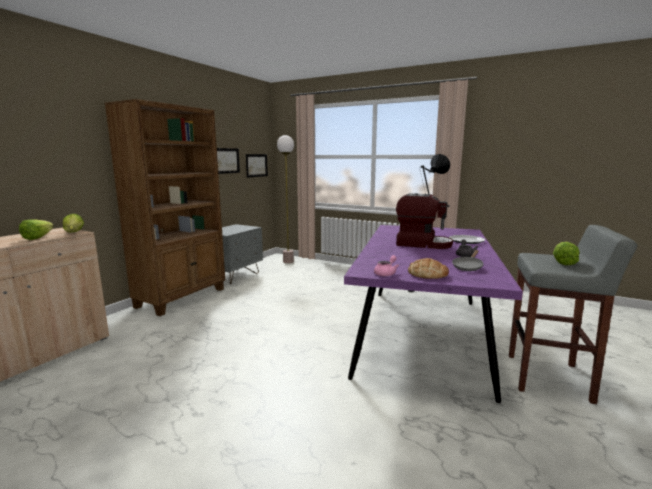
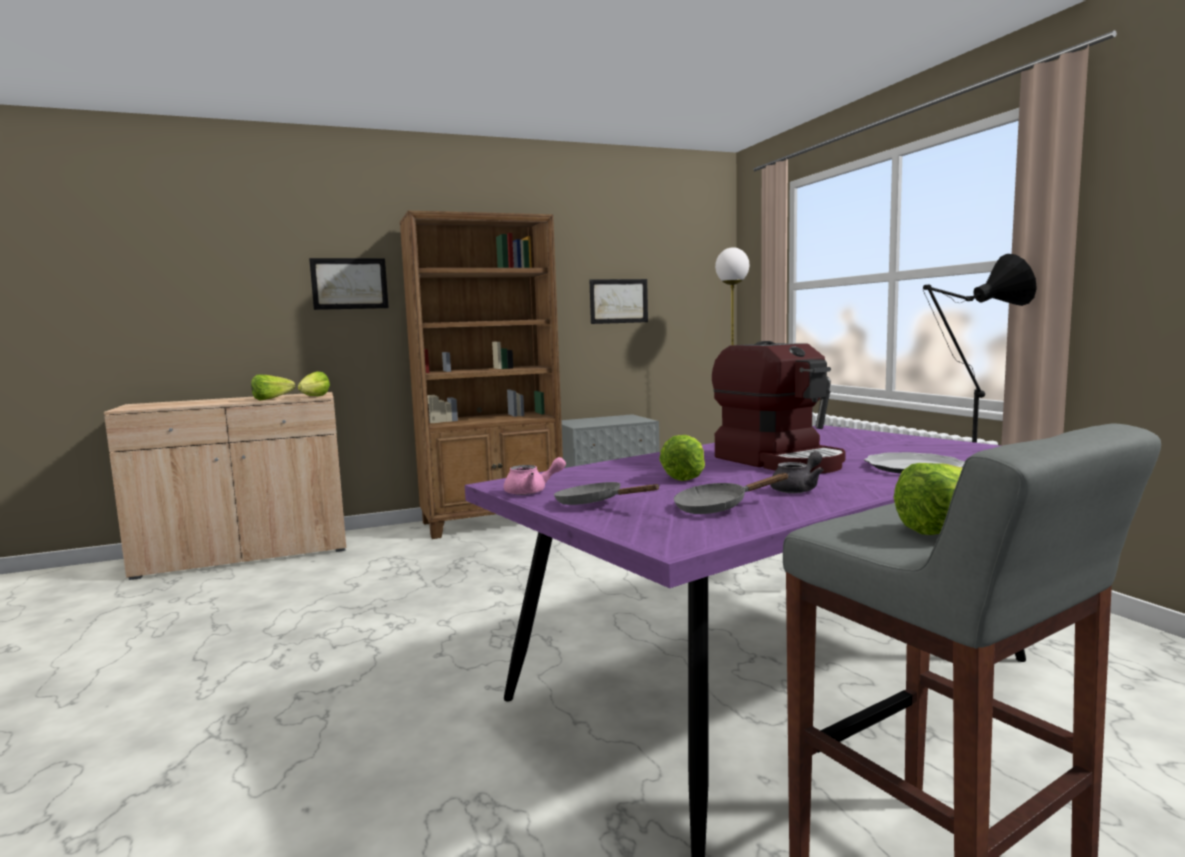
camera: 40 degrees right, 5 degrees down
(256, 165) = (691, 309): picture -> picture (349, 283)
(414, 255) = (688, 475): none -> lettuce
(427, 274) = (595, 503): bread -> grey frying pan

